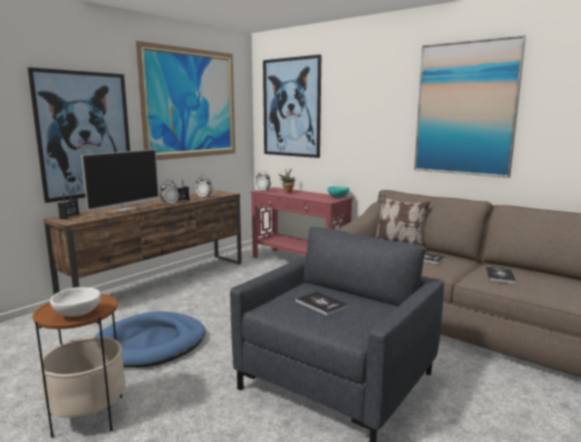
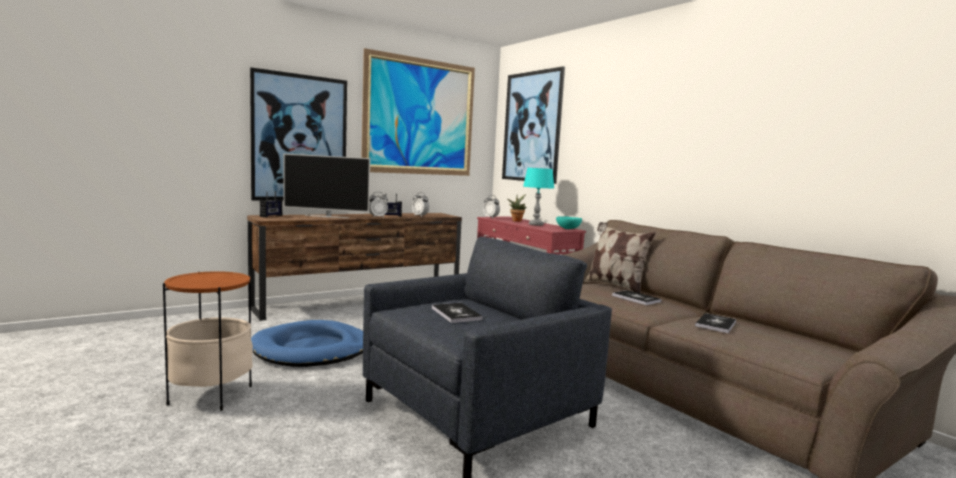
camera: 15 degrees right, 5 degrees down
(77, 314) = (203, 282): white bowl -> none
(123, 209) = (327, 216): television -> television turned 45 degrees clockwise
(308, 195) = (536, 225): none -> turquoise table lamp
(465, 109) = (713, 124): picture -> none

